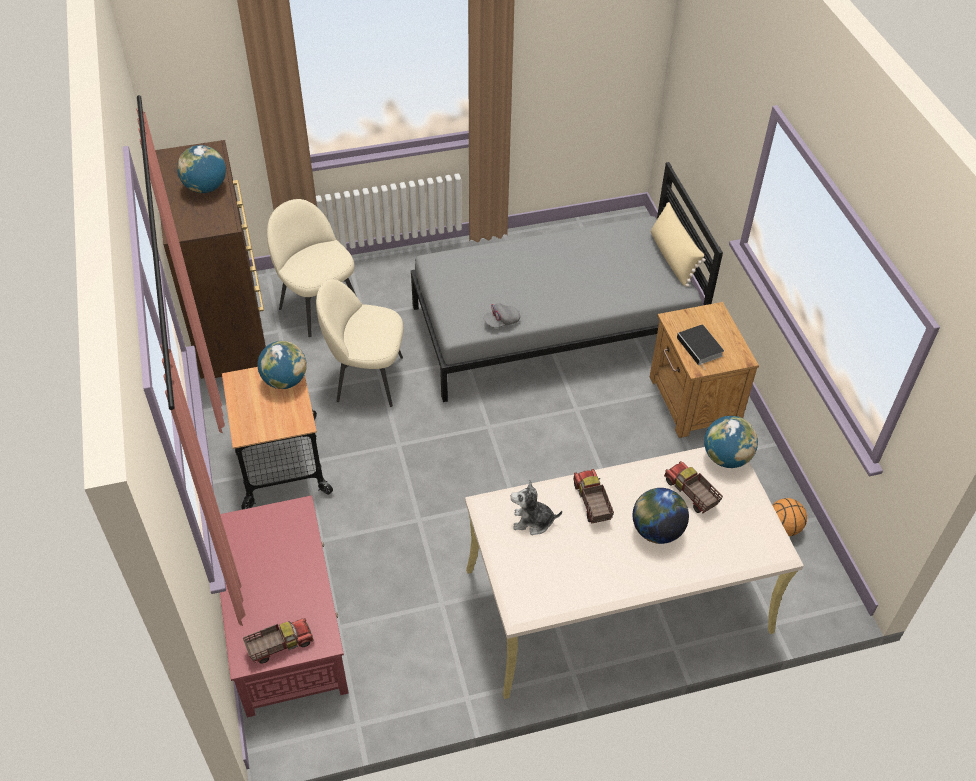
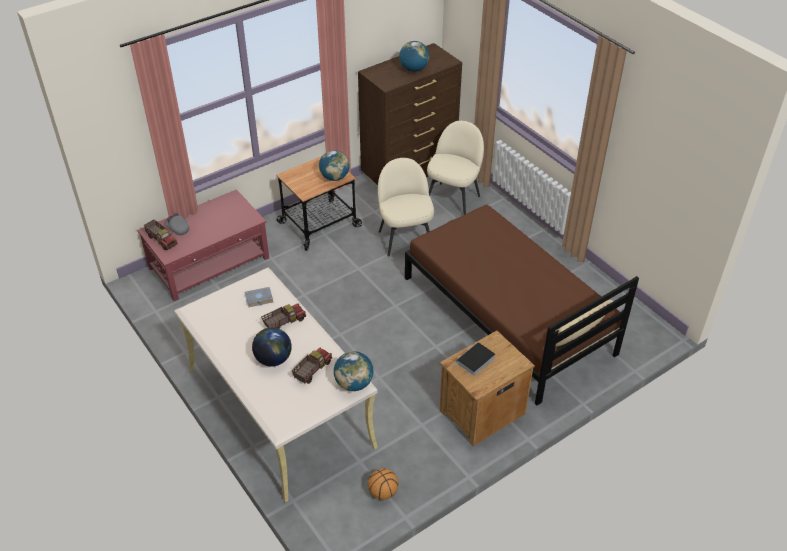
camera: 70 degrees right, 5 degrees down
(501, 322) = (448, 258): grey cap -> grey cap (177, 229)
(533, 521) = (258, 299): plush toy -> grey book
(554, 328) = (507, 315): grey bed -> brown bed

